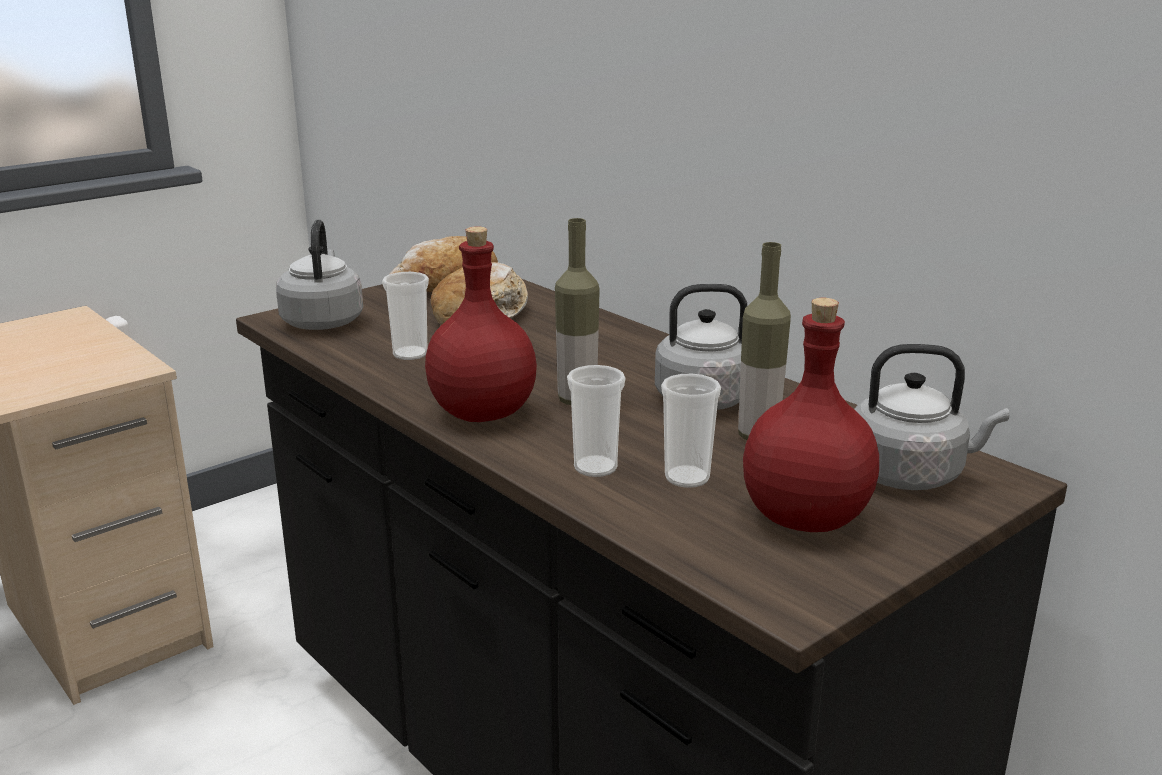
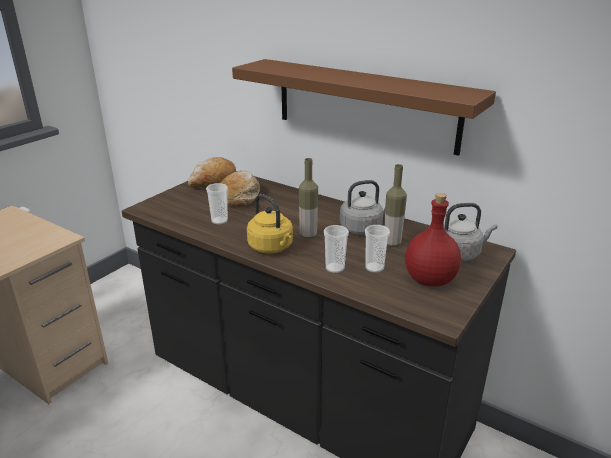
camera: 15 degrees left, 5 degrees up
(323, 321) = (166, 207): grey kettle -> none
(484, 413) = (272, 247): red bottle -> yellow kettle
(748, 122) = (365, 104): none -> brown shelf

